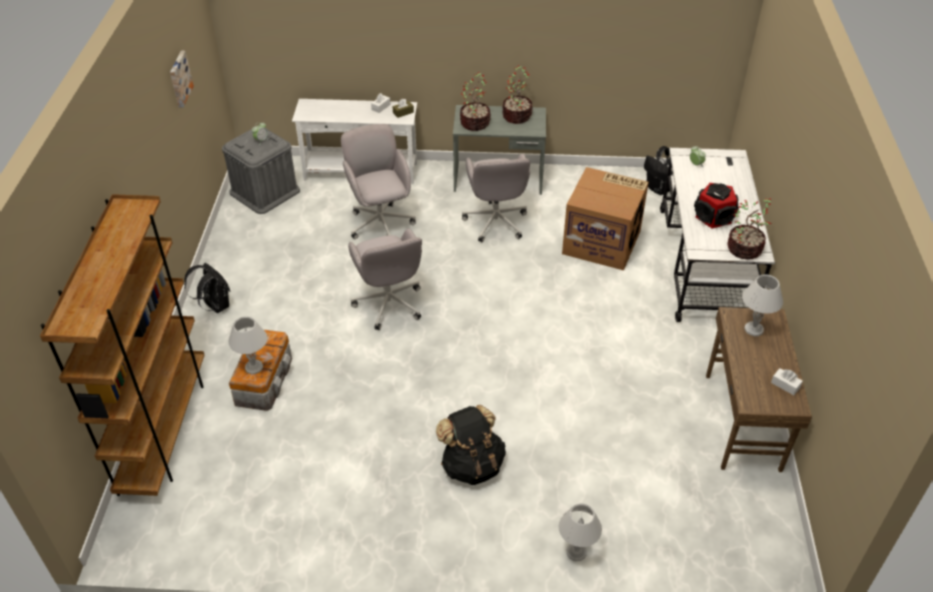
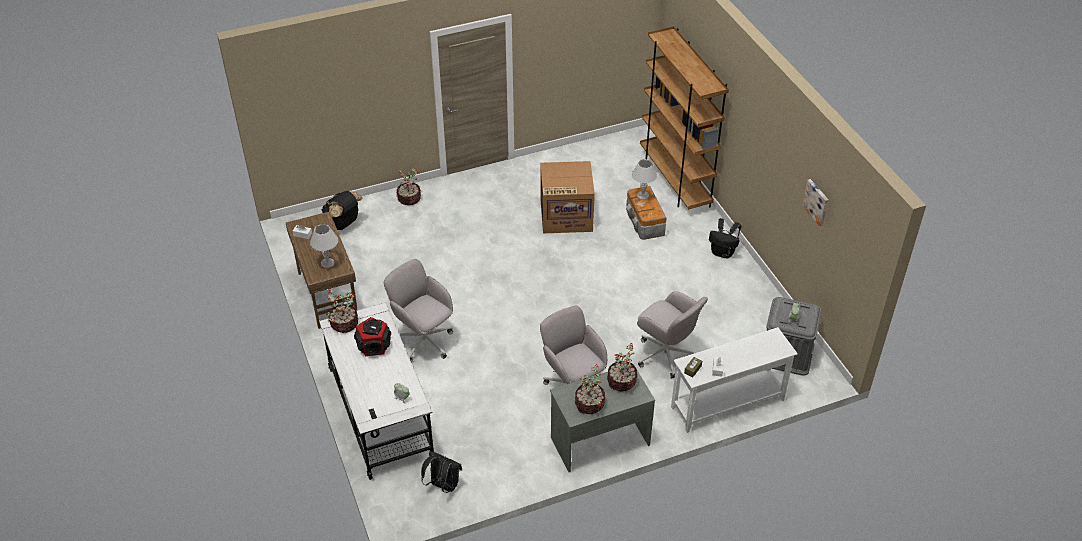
camera: 155 degrees right, 0 degrees up
(389, 305) = (606, 293): grey office chair -> grey office chair (424, 342)
(472, 465) = (487, 219): black backpack -> black backpack (343, 224)
(576, 553) = (409, 199): white table lamp -> potted plant
(602, 242) = (473, 404): cardboard box -> cardboard box (565, 216)

